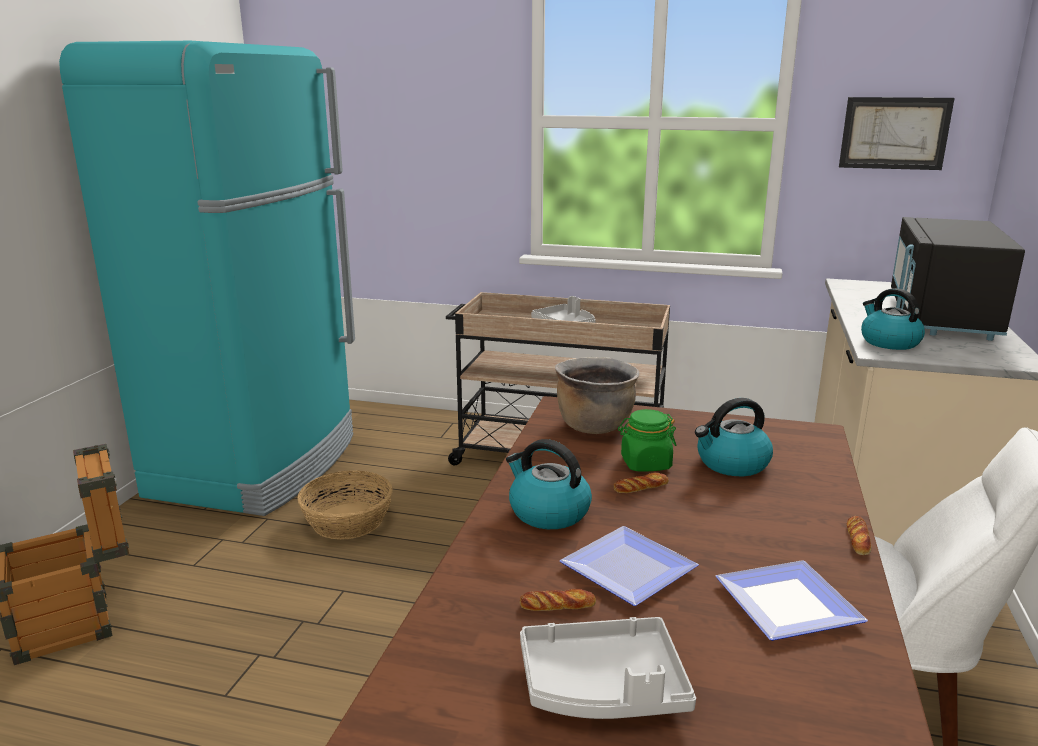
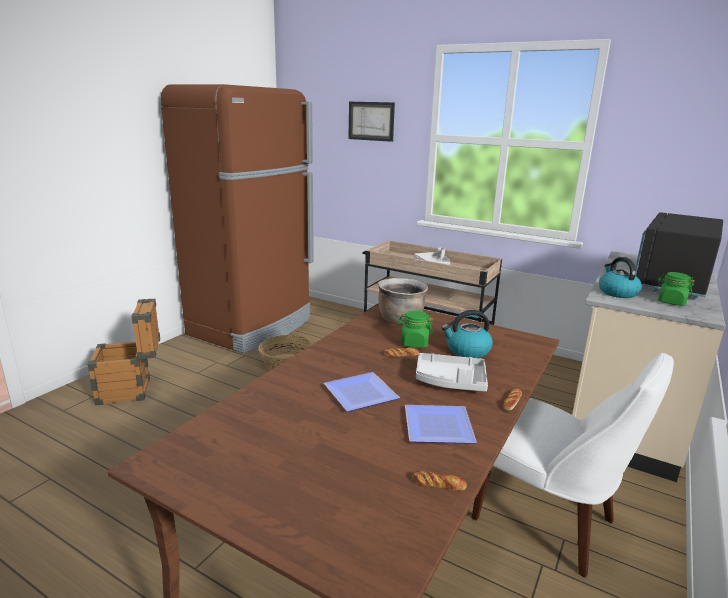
camera: 15 degrees right, 0 degrees up
(258, 465) = (252, 327): turquoise fridge -> brown fridge
(547, 512) = (338, 359): kettle -> none
(557, 605) = (308, 404): bread -> bread (438, 484)
(603, 687) = (302, 446): grey tray -> grey tray (450, 381)
(894, 133) = (666, 155): picture -> picture (371, 121)
(966, 348) = (671, 302): none -> green jar

